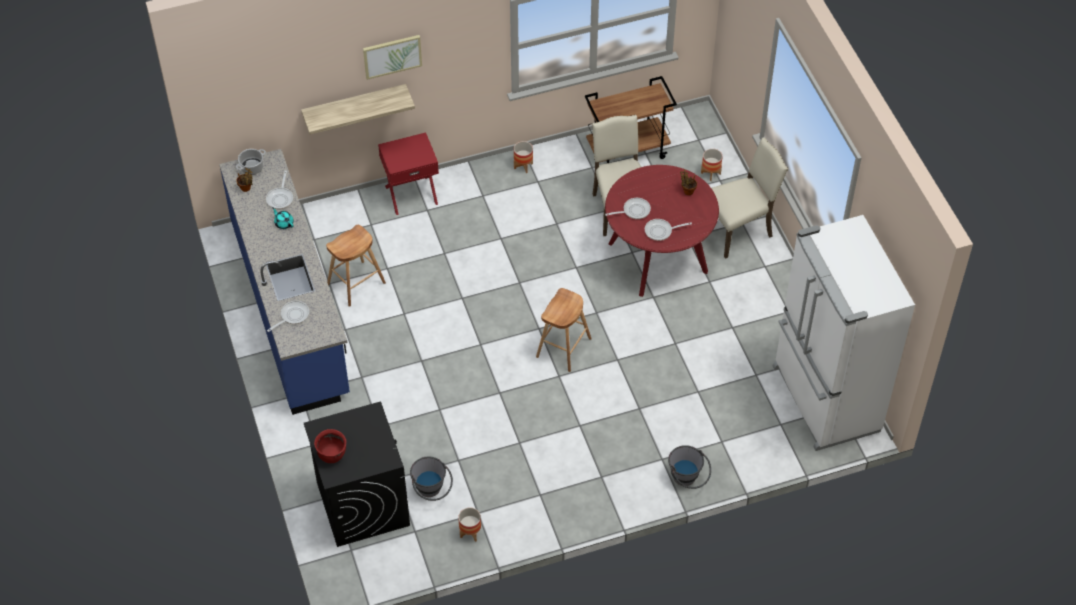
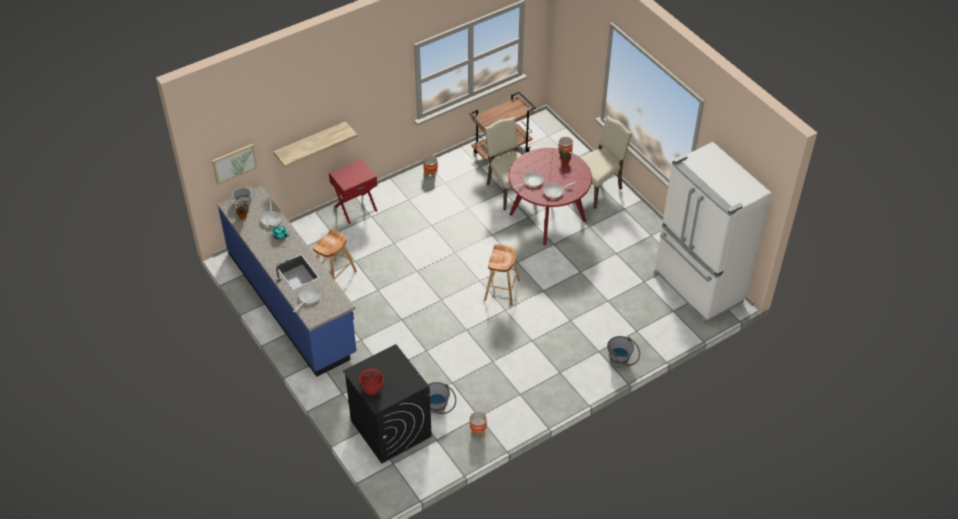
camera: 15 degrees left, 5 degrees down
(392, 56) = (335, 99): picture -> picture (234, 163)

